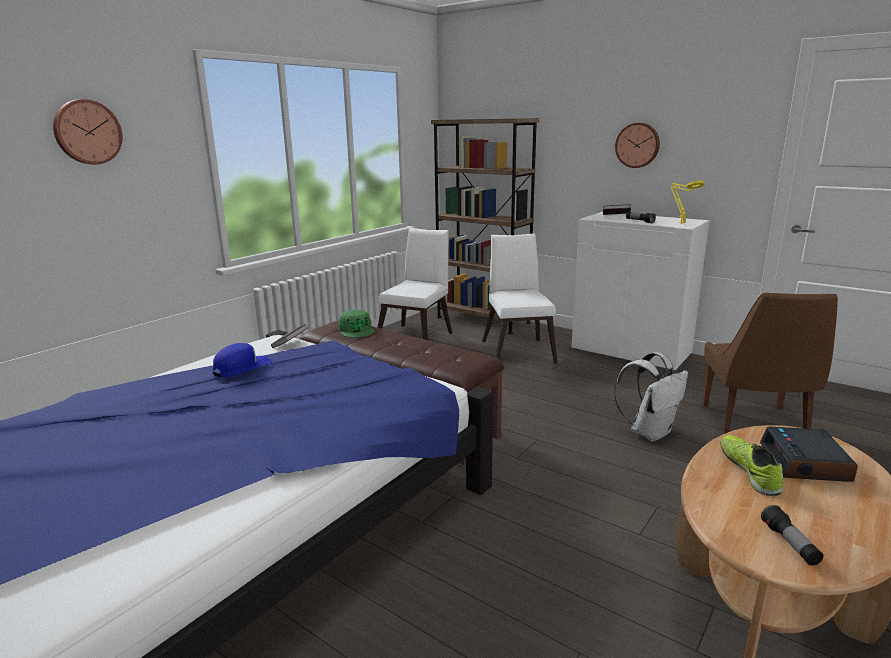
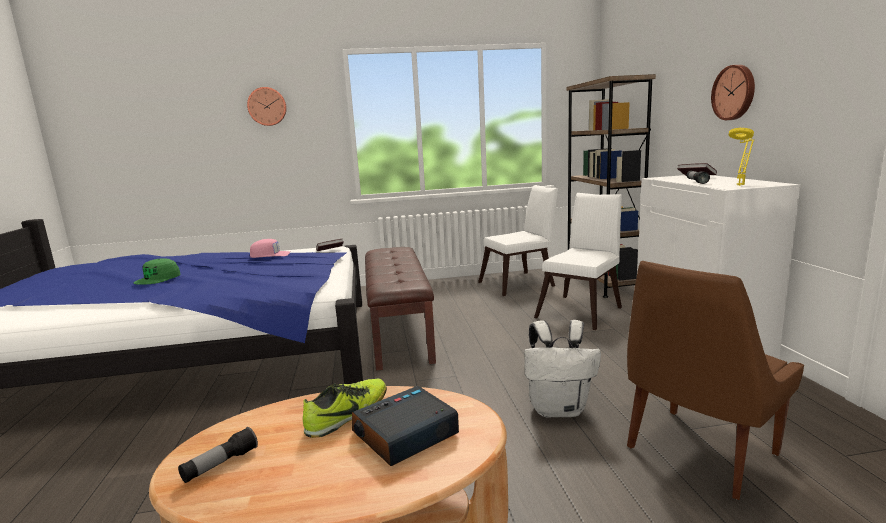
camera: 45 degrees right, 5 degrees down
(242, 367) = (270, 255): blue cap -> pink cap
(356, 330) = (395, 253): green cap -> green cap (158, 278)

